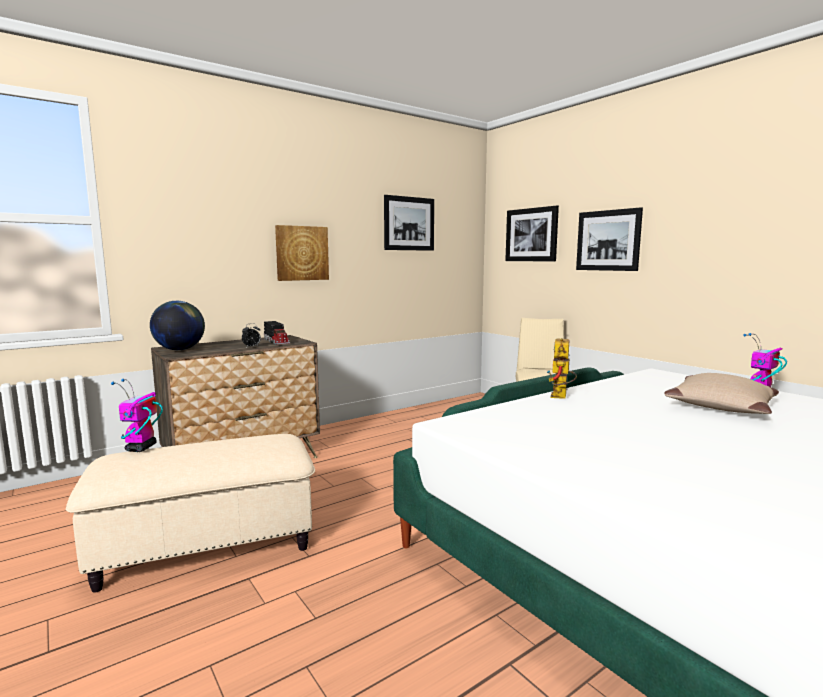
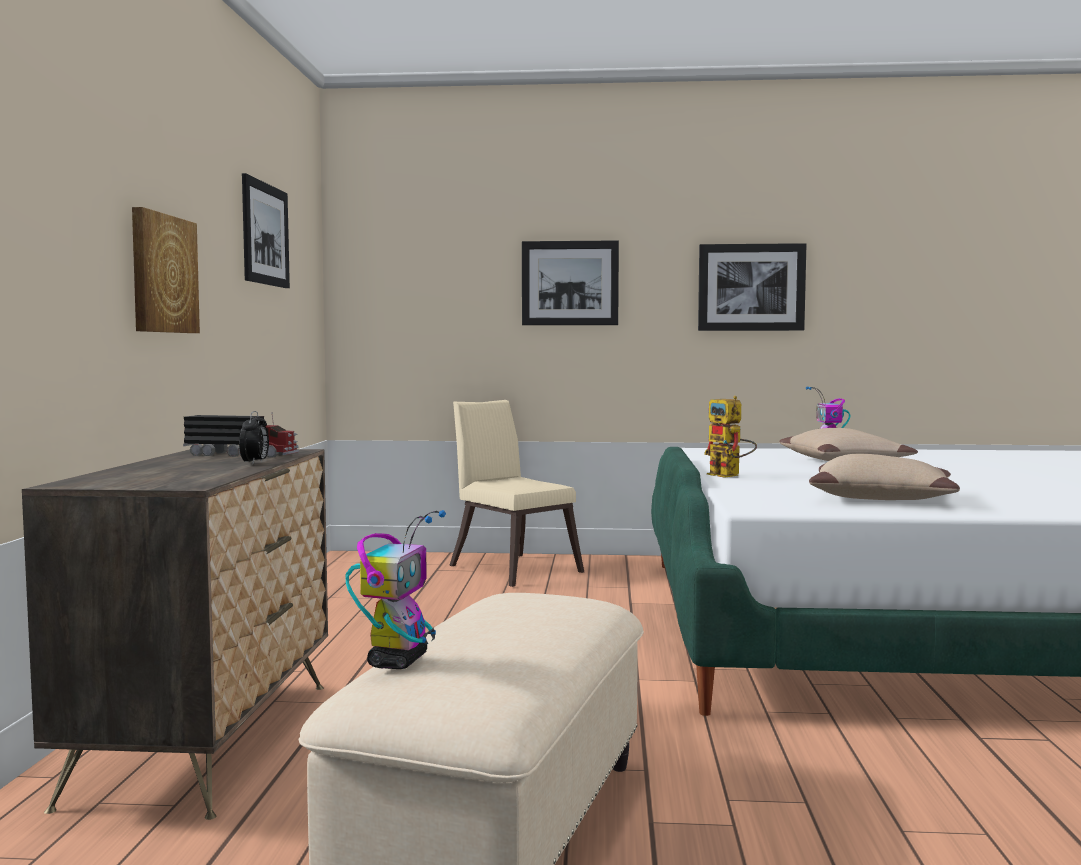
camera: 50 degrees left, 5 degrees down
(141, 448) = (398, 661): toy robot -> toy robot turned 120 degrees counterclockwise
(179, 349) = (132, 481): globe -> none
(531, 235) = (431, 271): picture -> picture (751, 287)
(565, 442) = (881, 498): none -> beige pillow

